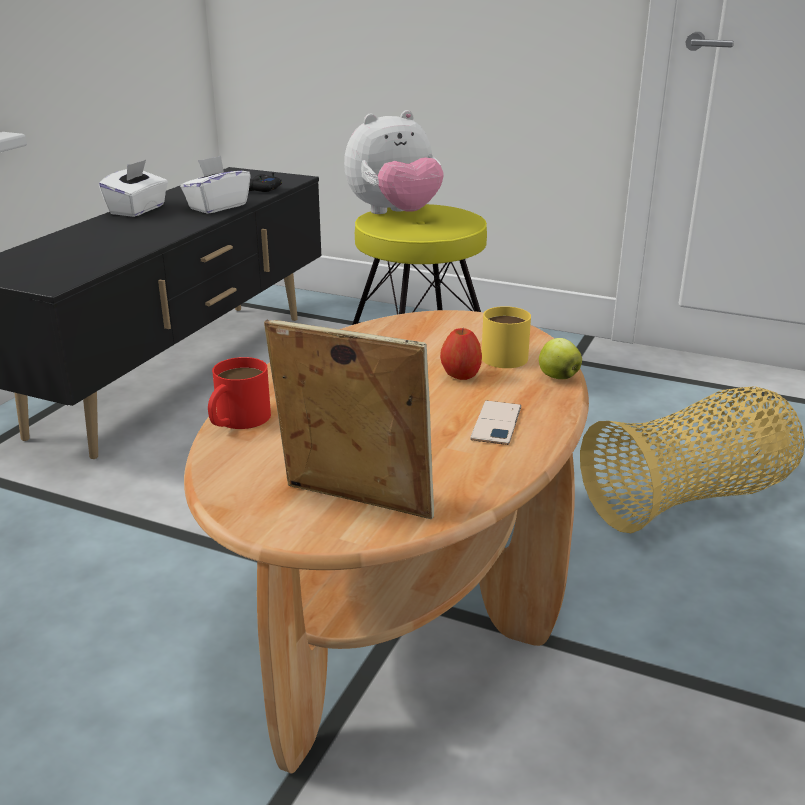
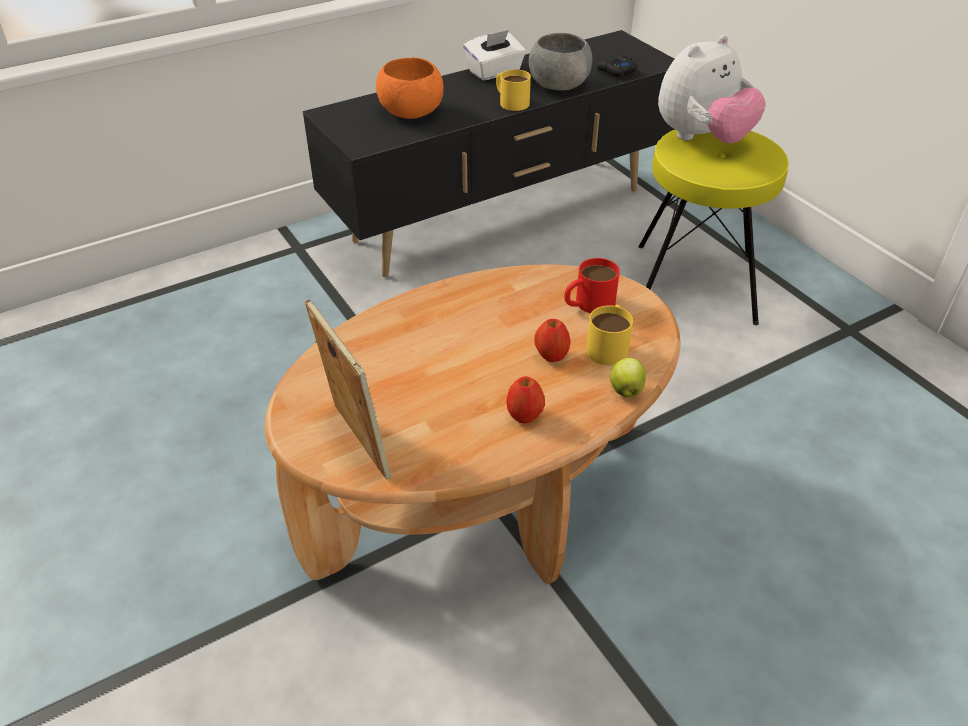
camera: 35 degrees right, 15 degrees up
(80, 250) = (411, 112): none -> orange bowl
(182, 224) = (510, 101): none -> yellow mug
(217, 207) = (558, 85): white tissue box -> grey bowl
(237, 421) = (360, 331): red mug -> red mug (588, 304)
(395, 214) = (702, 139): plush toy -> plush toy turned 45 degrees counterclockwise
(496, 423) = (524, 415): phone -> apple
(689, 500) = (804, 525): basket -> none

